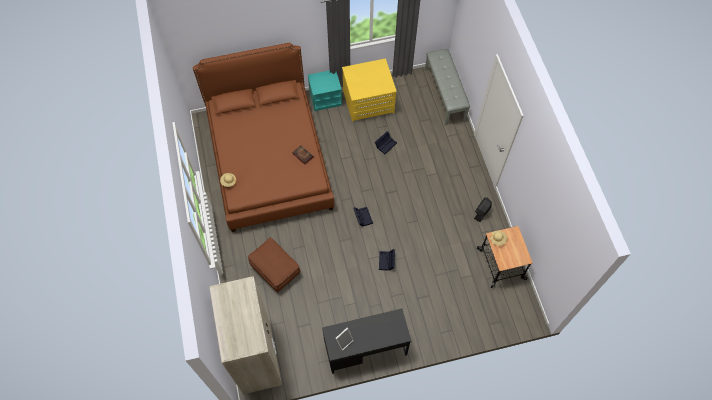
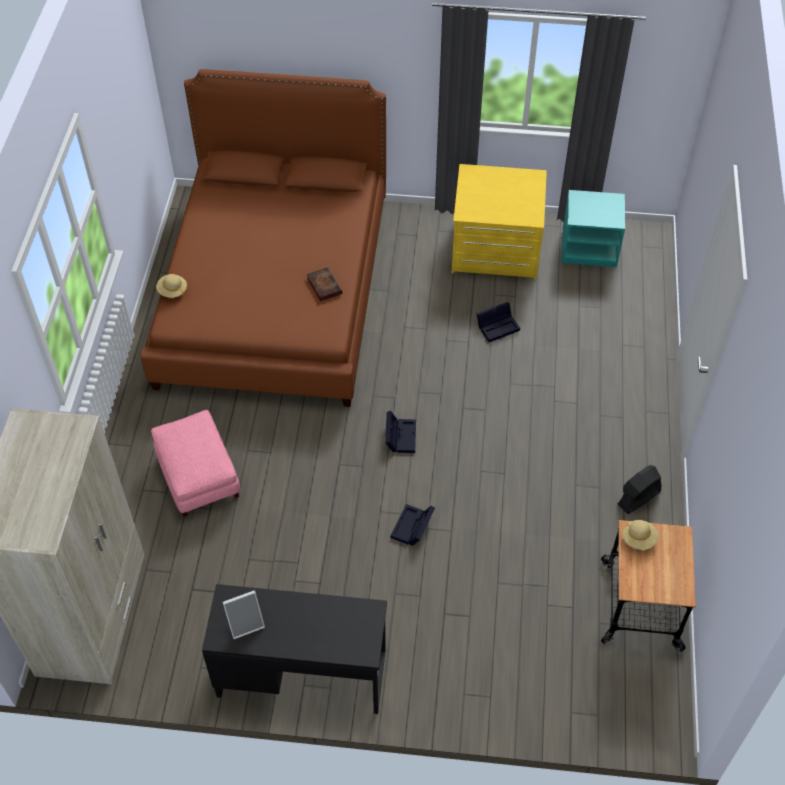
camera: 20 degrees right, 10 degrees down
(275, 269) = (198, 476): brown ottoman -> pink ottoman
(325, 98) = (420, 223): turquoise nightstand -> turquoise nightstand (589, 247)
(445, 94) = (647, 274): grey bench -> none

